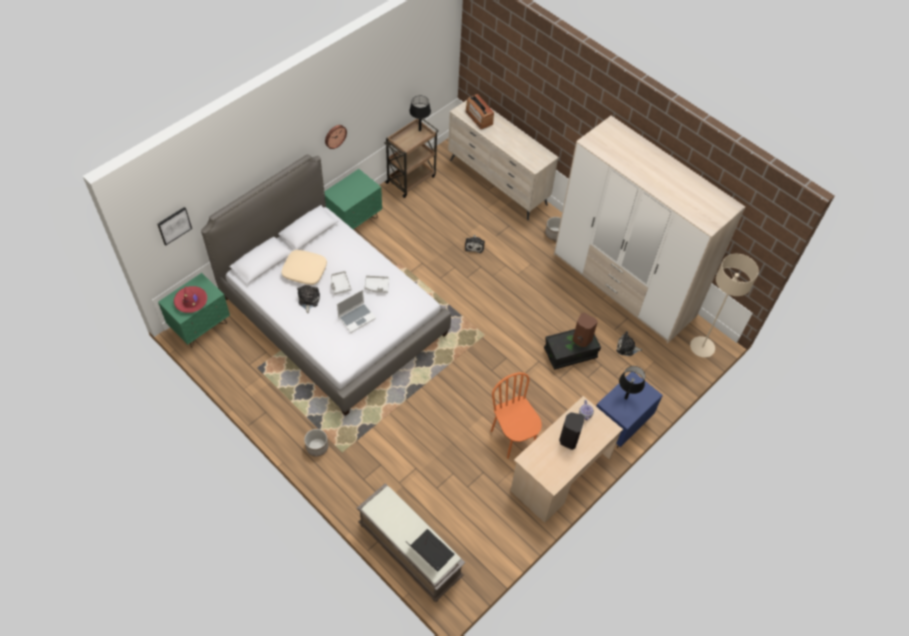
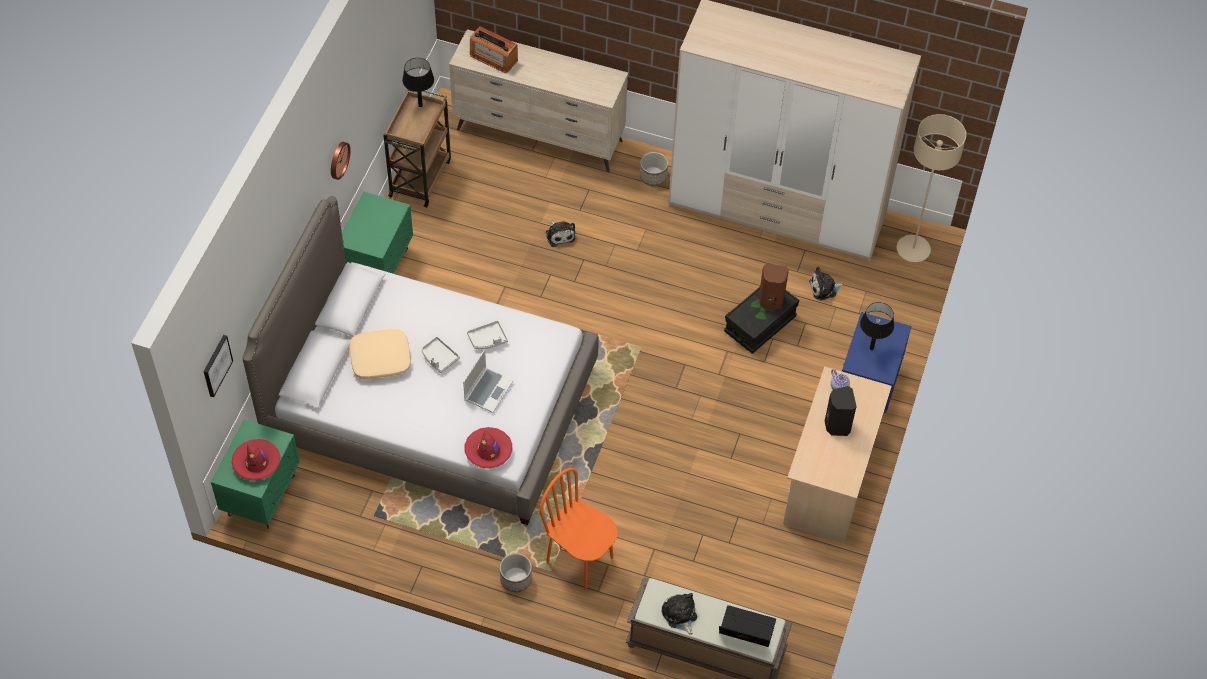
camera: 25 degrees left, 0 degrees up
(308, 300) = (411, 395): plush toy -> plush toy (680, 615)
(333, 355) = (488, 451): none -> red hat
(513, 438) = (750, 460): orange chair -> orange chair (580, 559)

